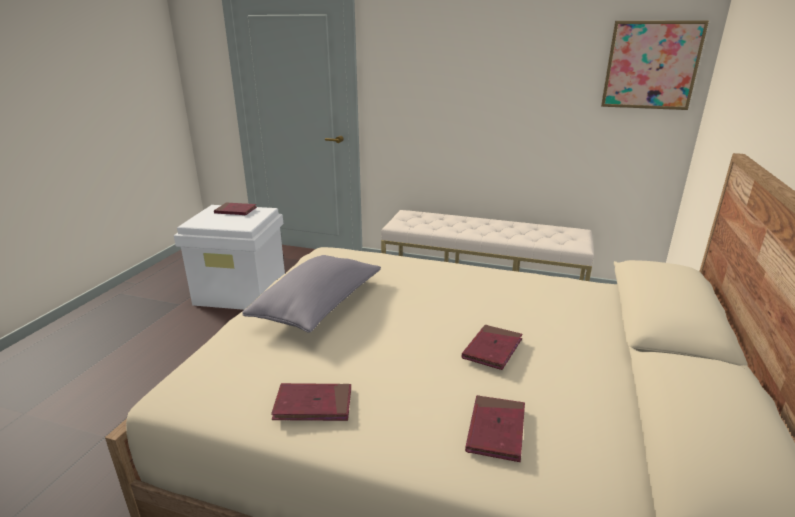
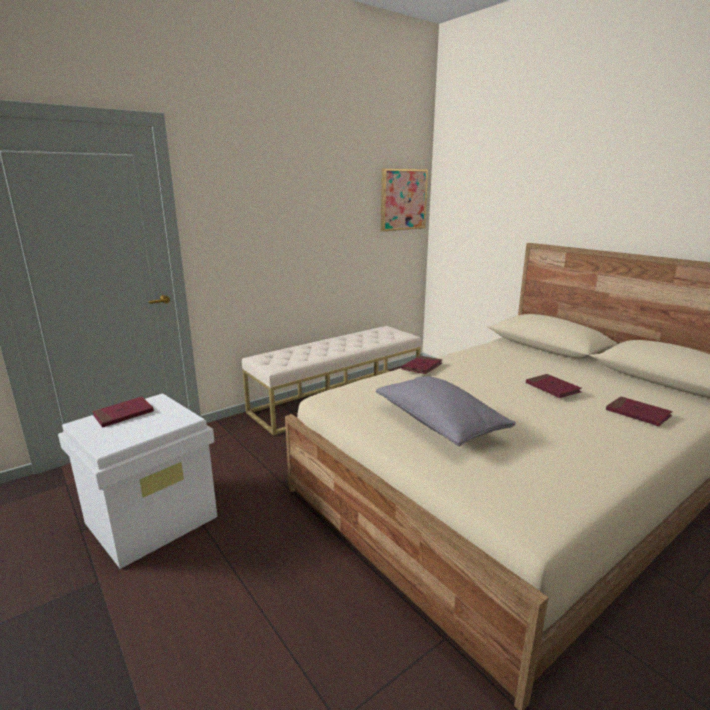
camera: 55 degrees left, 5 degrees down
(313, 405) = (589, 459): red book -> red book (422, 367)

